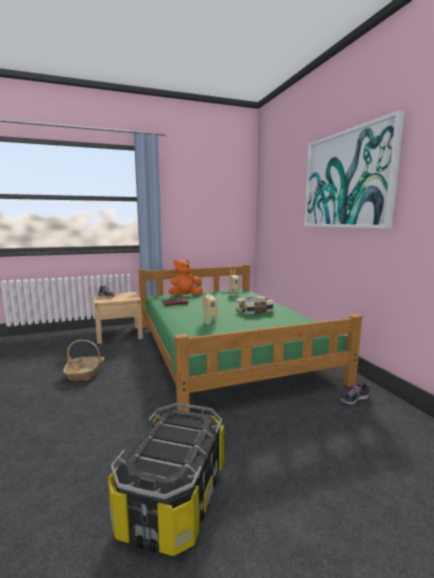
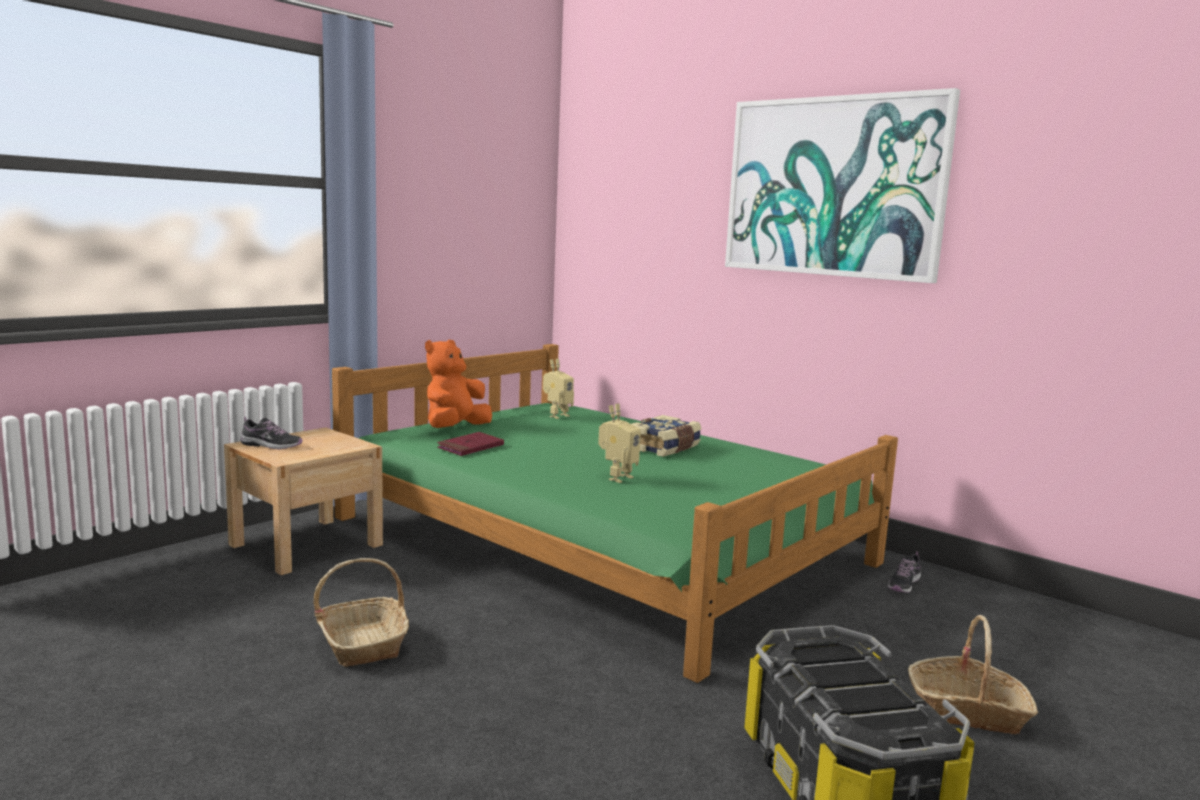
camera: 30 degrees left, 0 degrees up
(300, 480) = (967, 711): none -> basket

